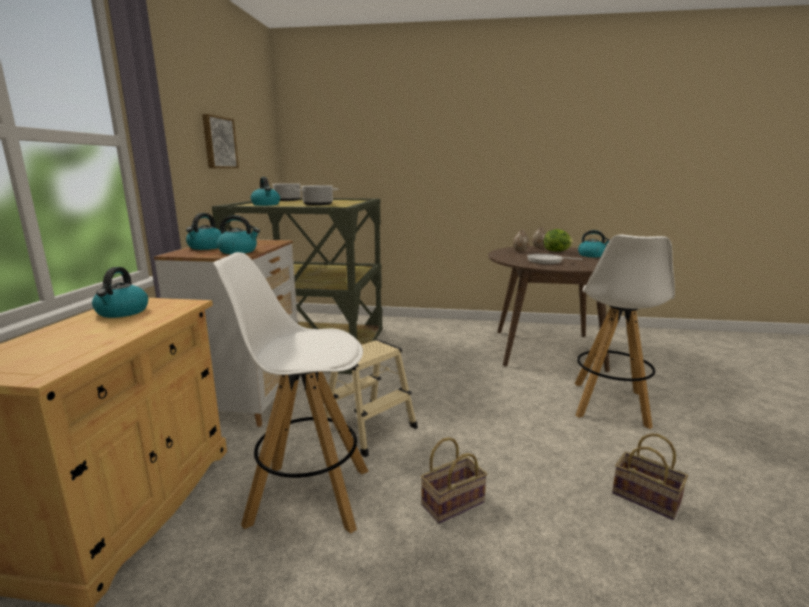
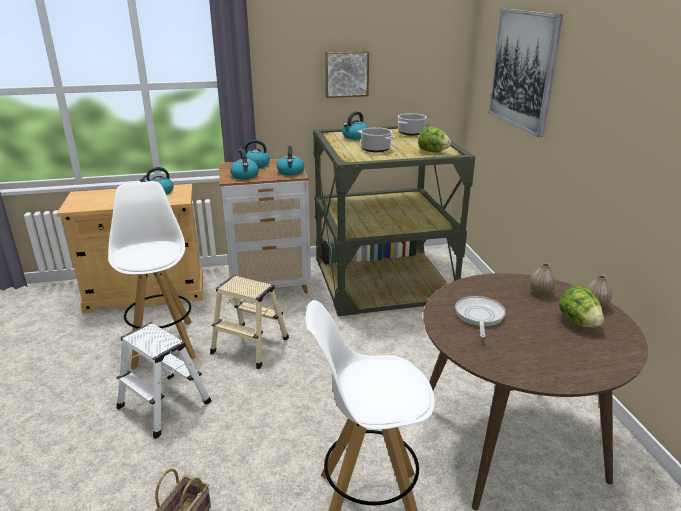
camera: 70 degrees right, 10 degrees up
(351, 201) = (432, 152): none -> lettuce
(365, 135) = (523, 69): none -> picture
(453, 502) = (164, 404): basket -> white step ladder
(592, 255) = (578, 355): kettle -> kettle (290, 172)

